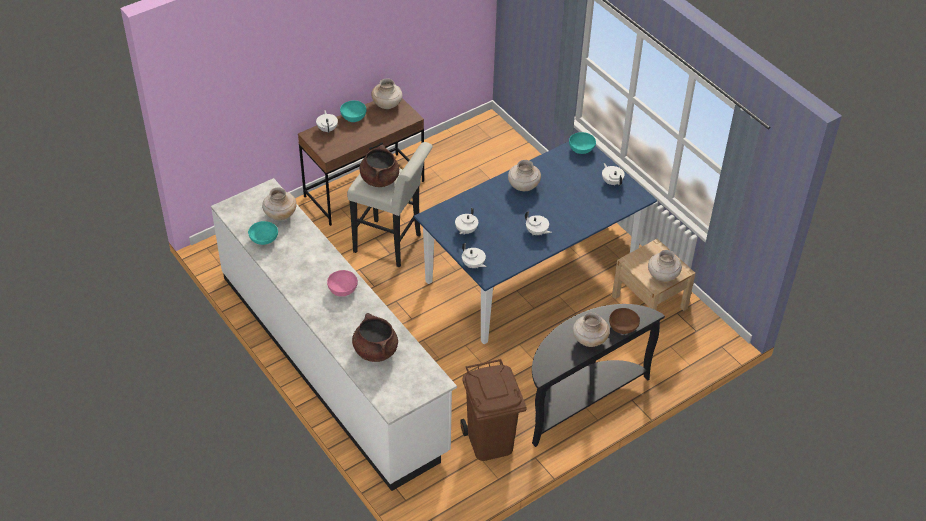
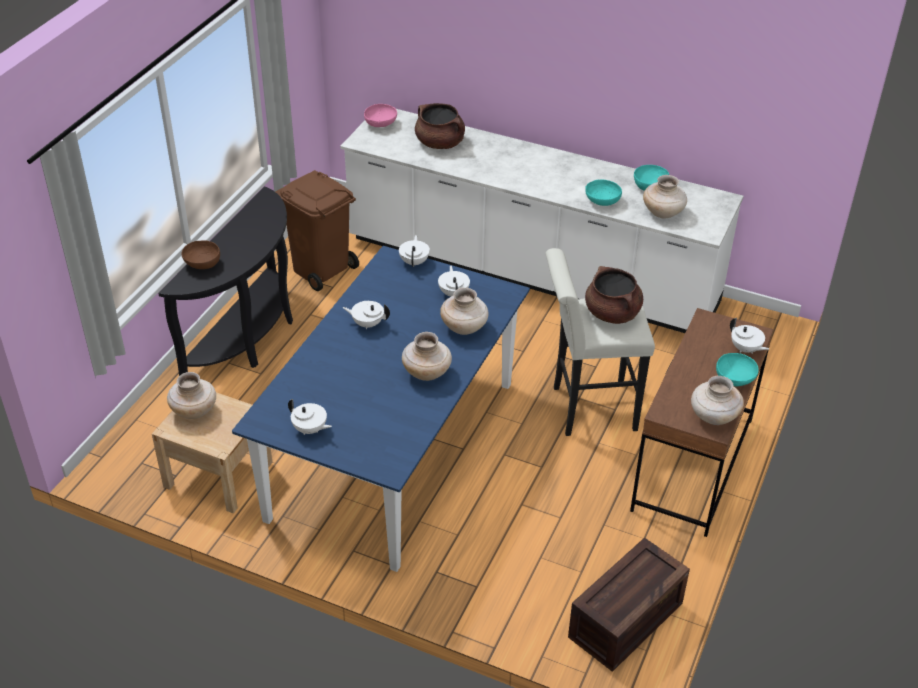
camera: 150 degrees right, 5 degrees down
(342, 289) = (522, 175): pink bowl -> pink bowl (381, 124)
(473, 265) = (414, 262): white teapot -> white teapot turned 75 degrees clockwise
(475, 138) = (626, 622): none -> crate
(581, 149) = (384, 462): turquoise bowl -> turquoise bowl (602, 202)
(589, 340) = (234, 240): beige vase -> beige vase (464, 328)

